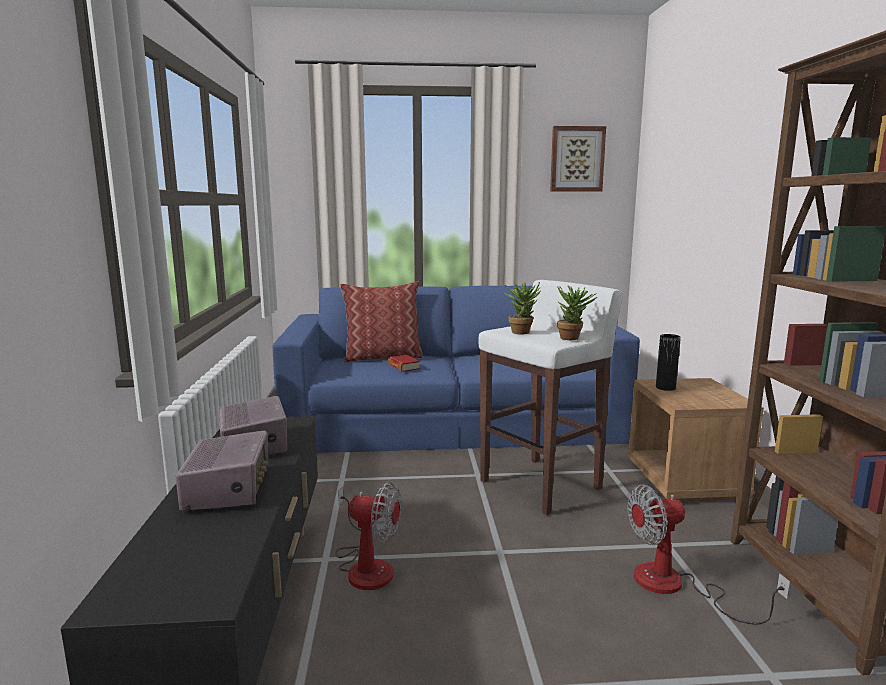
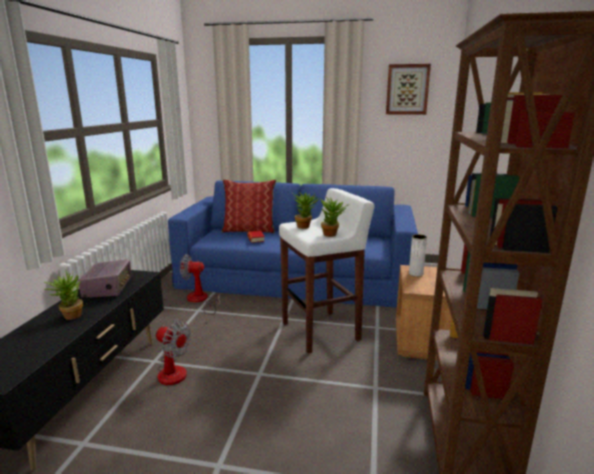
camera: 15 degrees right, 5 degrees up
(228, 489) = (69, 316): radio -> potted plant
(665, 388) = (416, 274): black vase -> white vase
(676, 586) = (357, 418): fan -> fan (200, 300)

